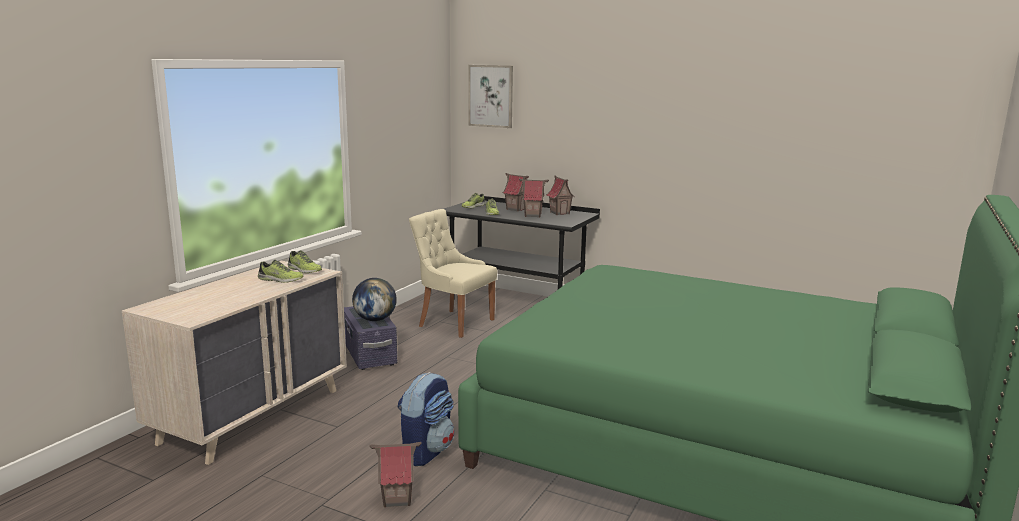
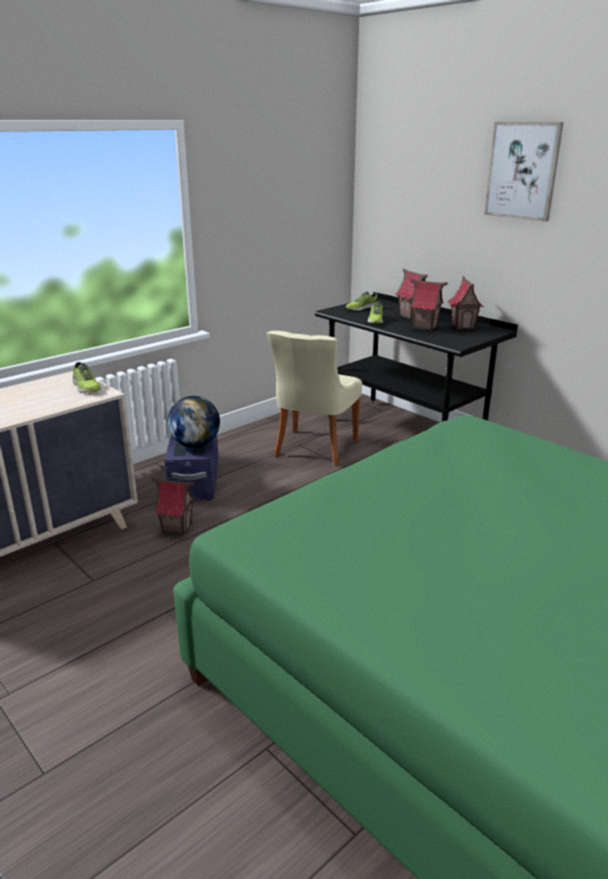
camera: 20 degrees right, 10 degrees up
(280, 280) = (45, 399): shoe -> none
(397, 499) = (81, 713): toy house -> toy house (177, 527)
(426, 451) = (163, 642): backpack -> none
(453, 322) = (314, 449): beige chair -> beige chair turned 120 degrees counterclockwise
(491, 96) = (398, 166): picture -> picture (522, 171)

